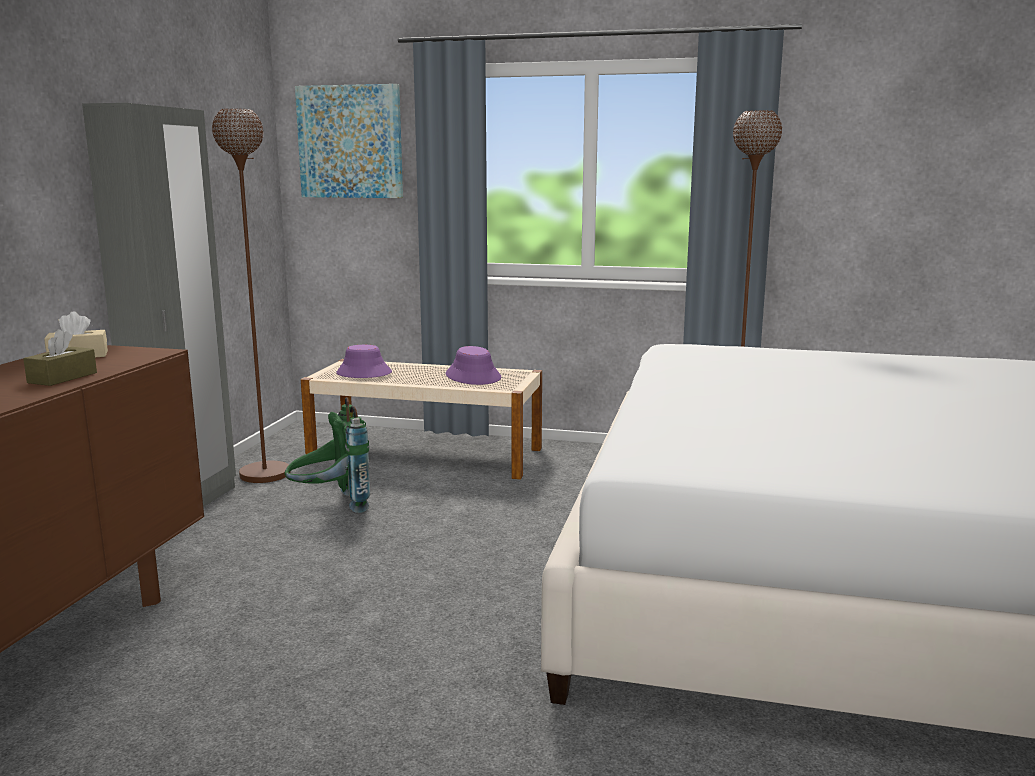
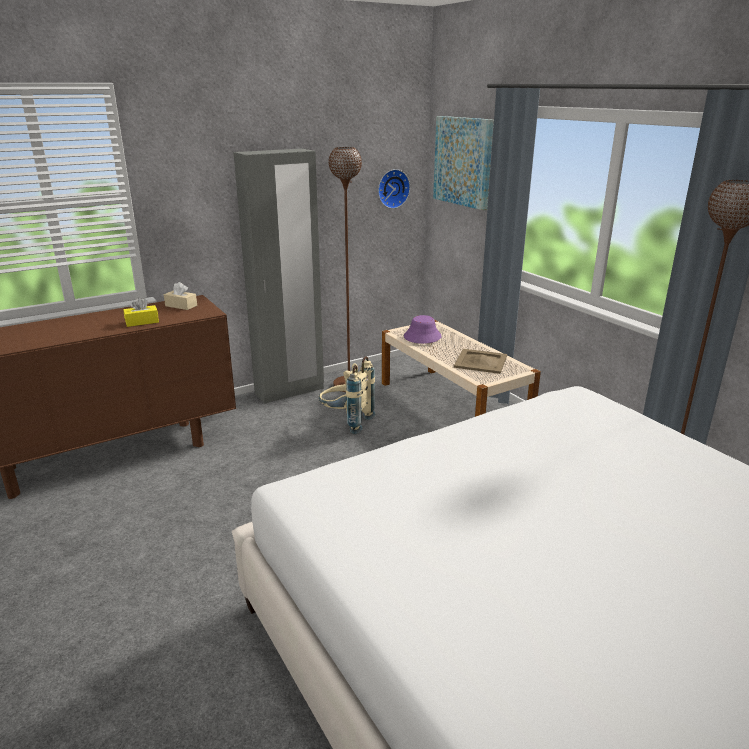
camera: 45 degrees right, 10 degrees up
(62, 378) = (142, 322): brown tissue box -> yellow tissue box
(251, 184) = (392, 188): none -> wall clock
(331, 506) = (346, 422): green backpack -> beige backpack
(473, 376) = (481, 362): purple hat -> beige tray

